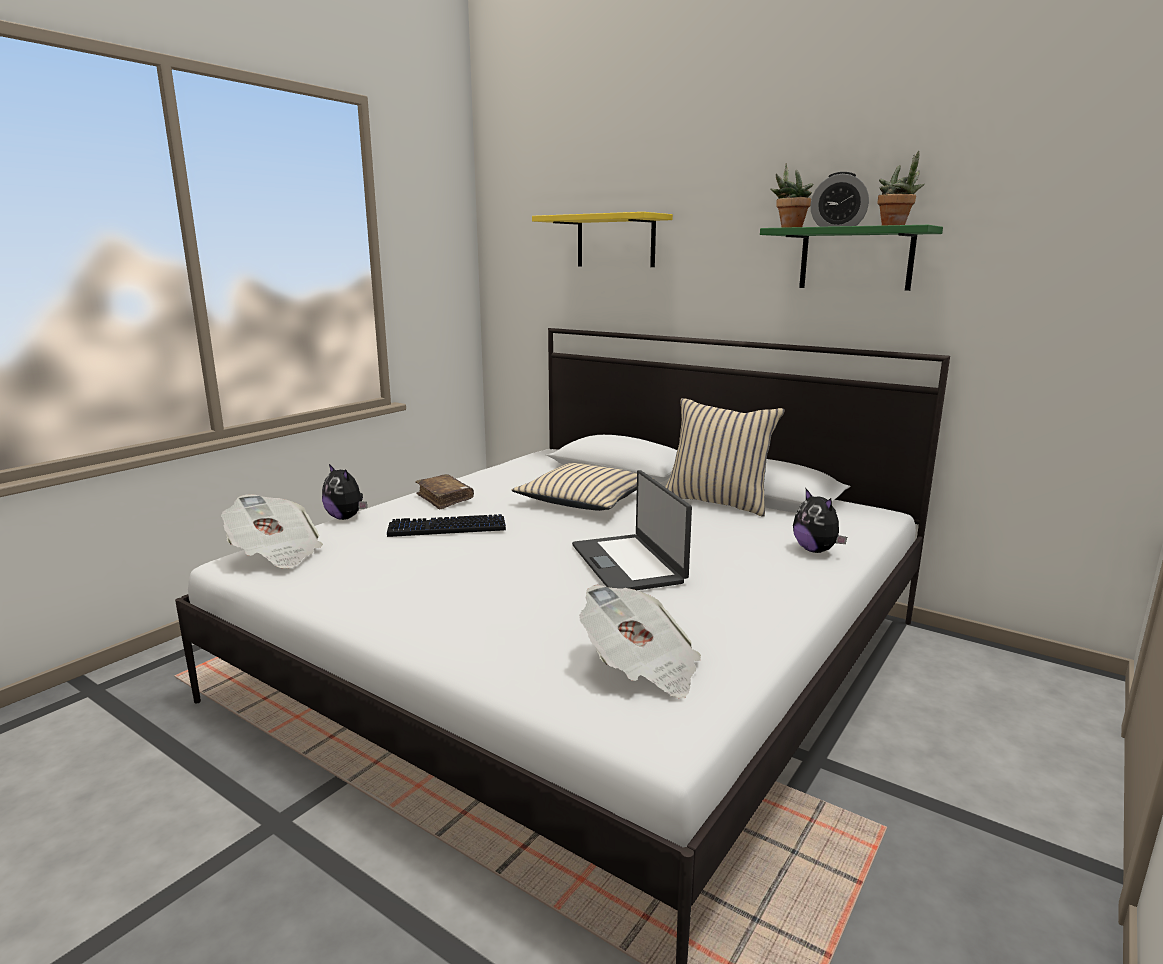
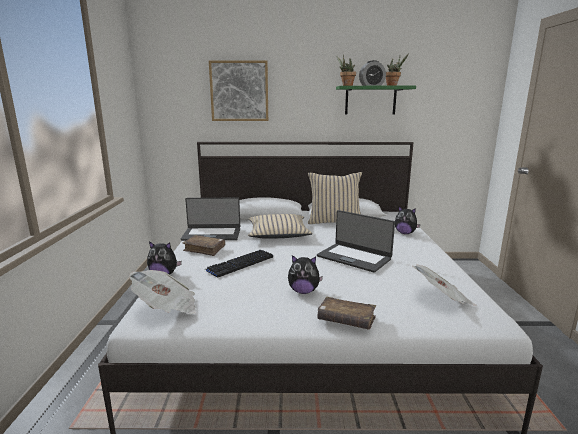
camera: 35 degrees left, 0 degrees up
(435, 640) = (346, 320): none -> brown book
(458, 586) = (303, 291): none -> plush toy
(492, 481) = (212, 234): none -> laptop
(615, 241) = (239, 91): yellow shelf -> picture

